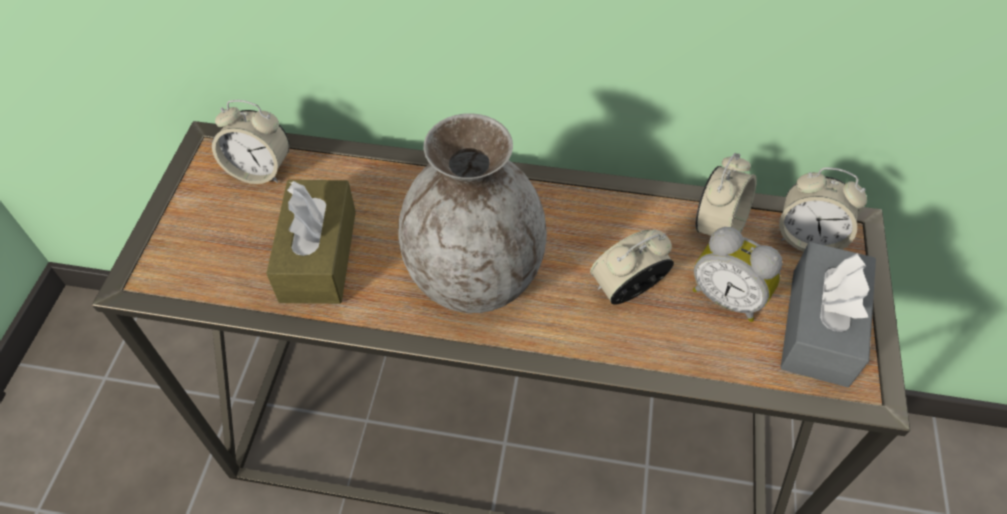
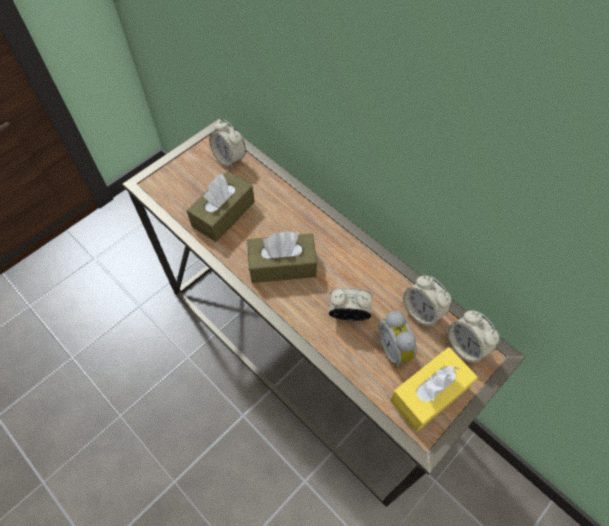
camera: 35 degrees right, 5 degrees up
(475, 278) = (282, 265): grey vase -> brown tissue box
(718, 227) = (422, 311): alarm clock -> alarm clock turned 75 degrees clockwise
(819, 327) = (429, 393): grey tissue box -> yellow tissue box

